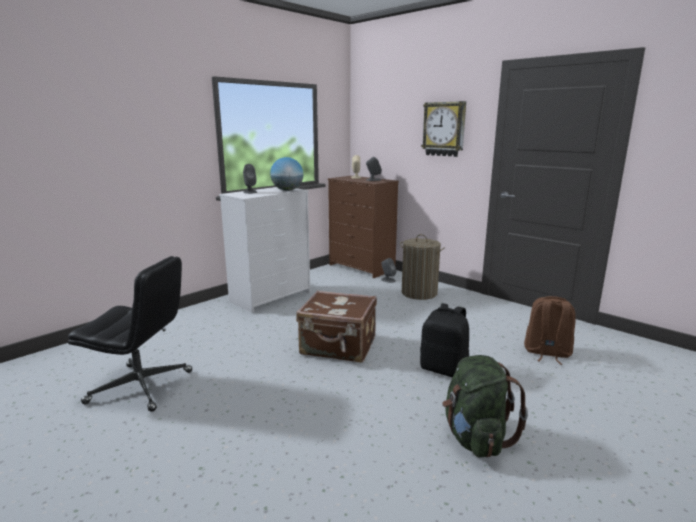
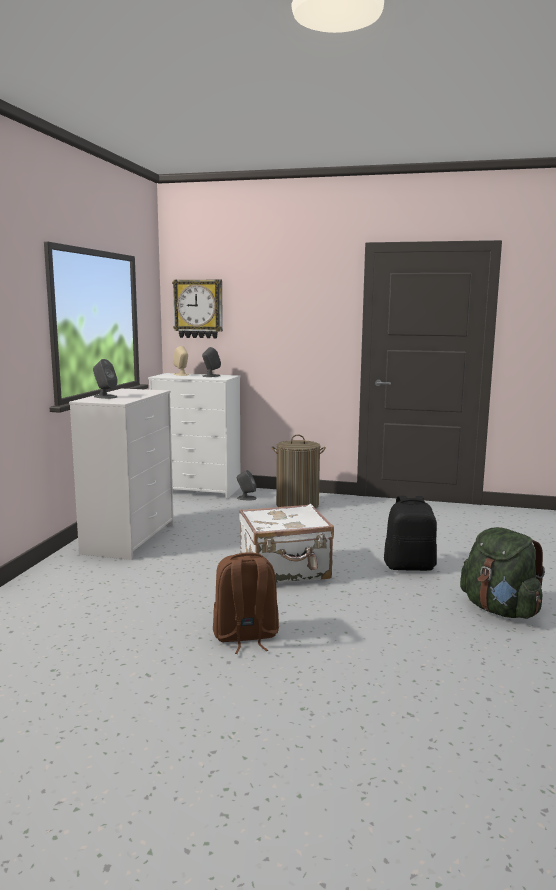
camera: 30 degrees left, 5 degrees down
(142, 387) = (110, 665): black office chair -> none
(287, 190) = (147, 392): globe -> none
(338, 347) = (285, 571): brown suitcase -> white suitcase
(362, 267) = (198, 490): brown dresser -> white dresser
(444, 129) = (299, 313): wall clock -> wall clock (198, 309)
(546, 353) = (473, 534): brown backpack -> brown backpack (245, 637)

